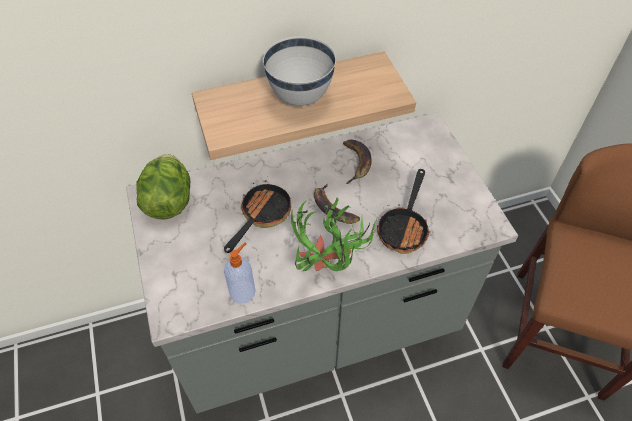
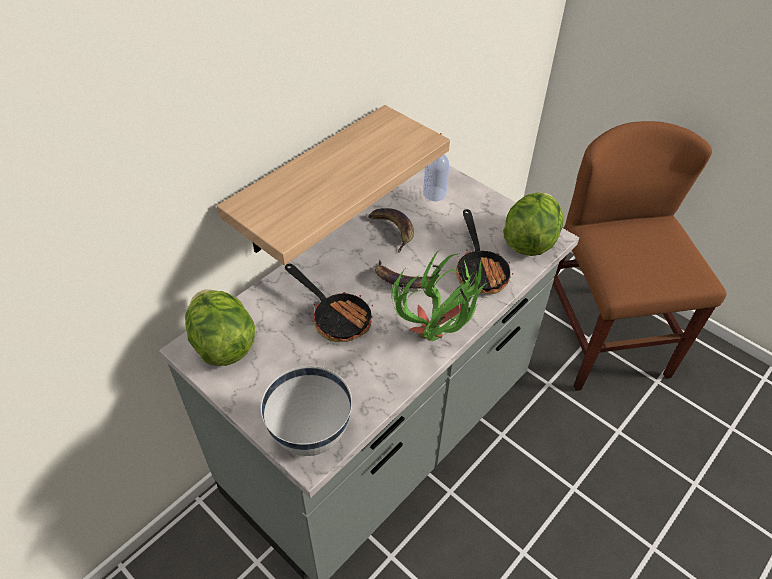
camera: 30 degrees left, 5 degrees down
(243, 291) = (369, 396): soap dispenser -> soap dispenser (434, 193)
(262, 216) = (336, 316): frying pan -> frying pan turned 135 degrees clockwise
(300, 97) = (337, 170): white bowl -> white bowl (311, 434)
(467, 220) = (529, 241): none -> lettuce

